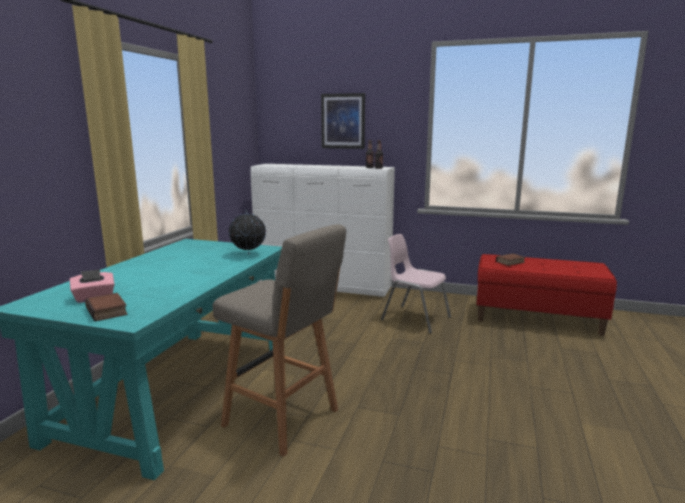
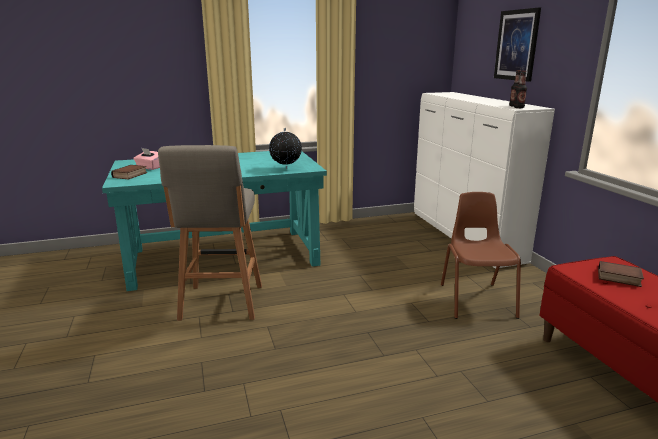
camera: 55 degrees right, 5 degrees up
(414, 318) = (476, 300): pink chair -> brown chair

